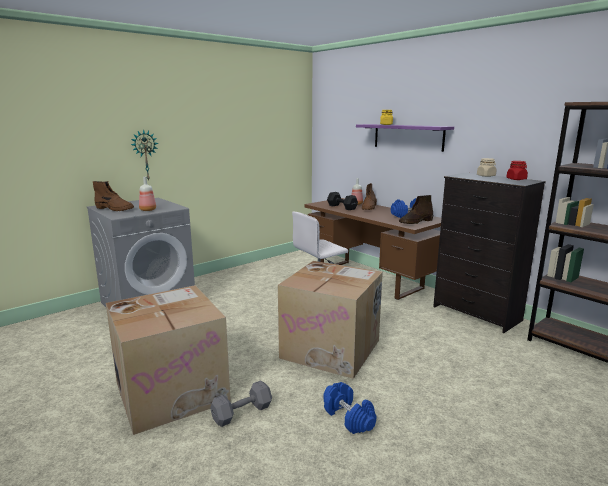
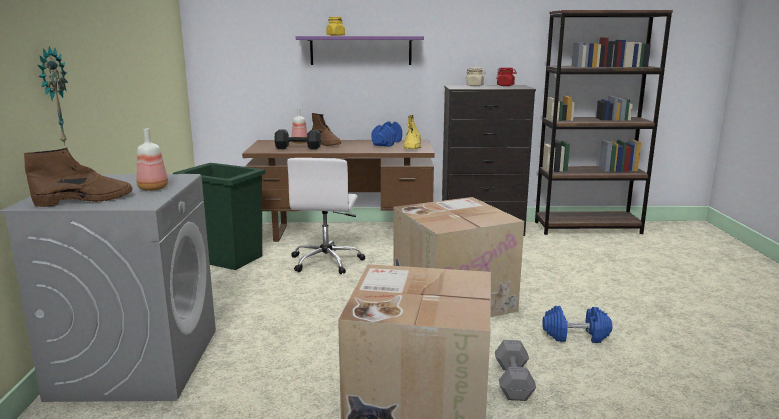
camera: 50 degrees left, 0 degrees up
(279, 270) = (226, 258): none -> green trash can
(415, 222) = (412, 147): brown boot -> yellow boot

